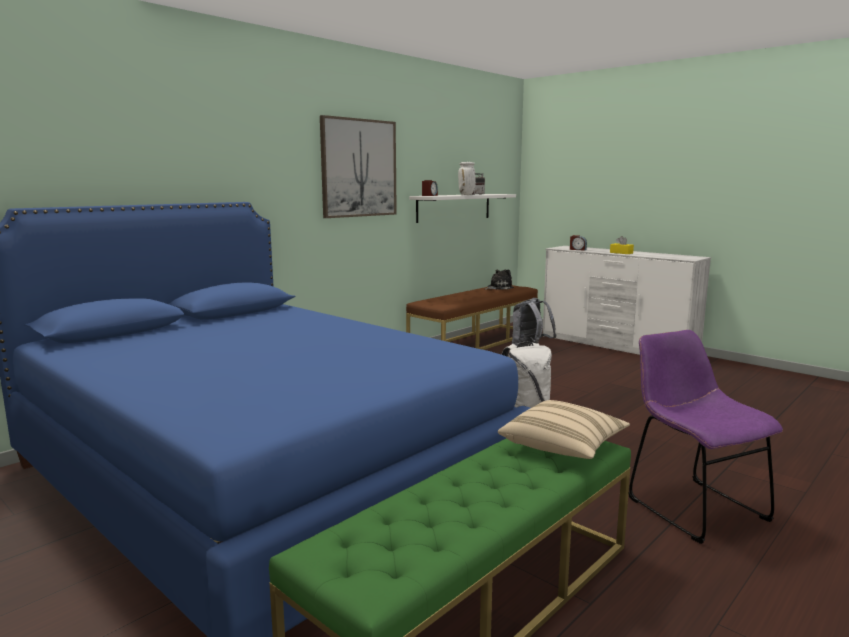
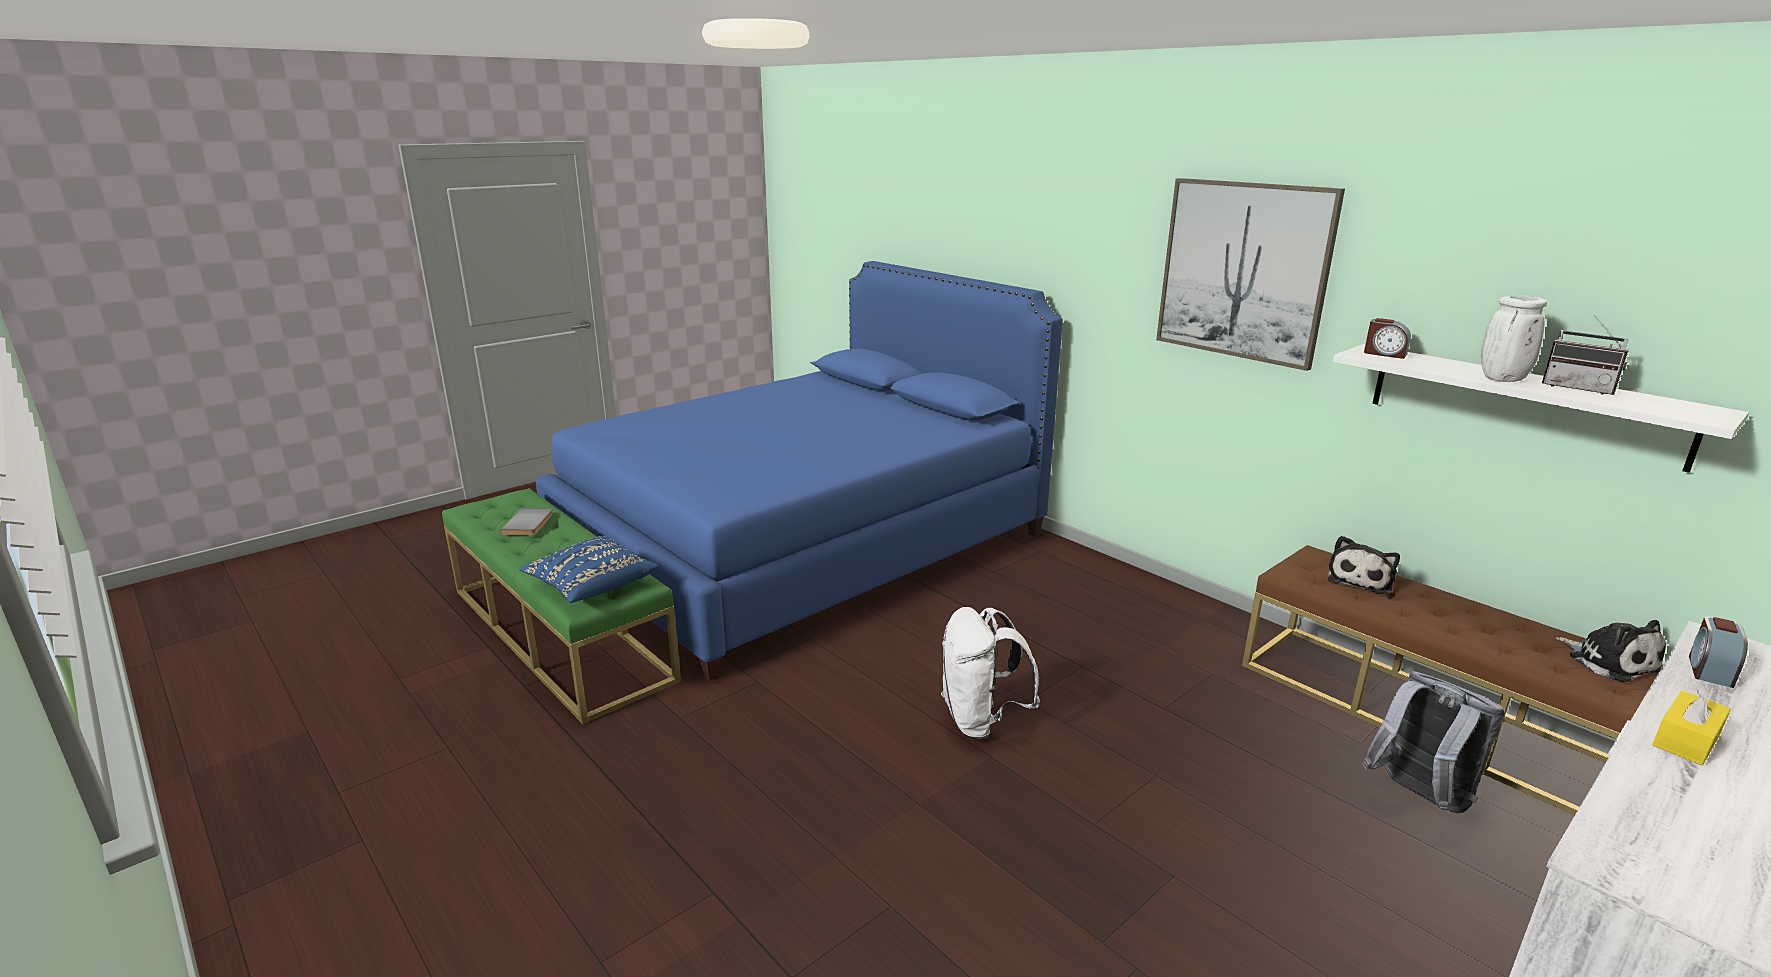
camera: 95 degrees right, 10 degrees up
(431, 511) = (530, 524): none -> grey book
(445, 300) = (1360, 579): none -> plush toy
(563, 447) = (591, 586): beige pillow -> blue pillow
(691, 506) = (629, 806): purple chair -> none

